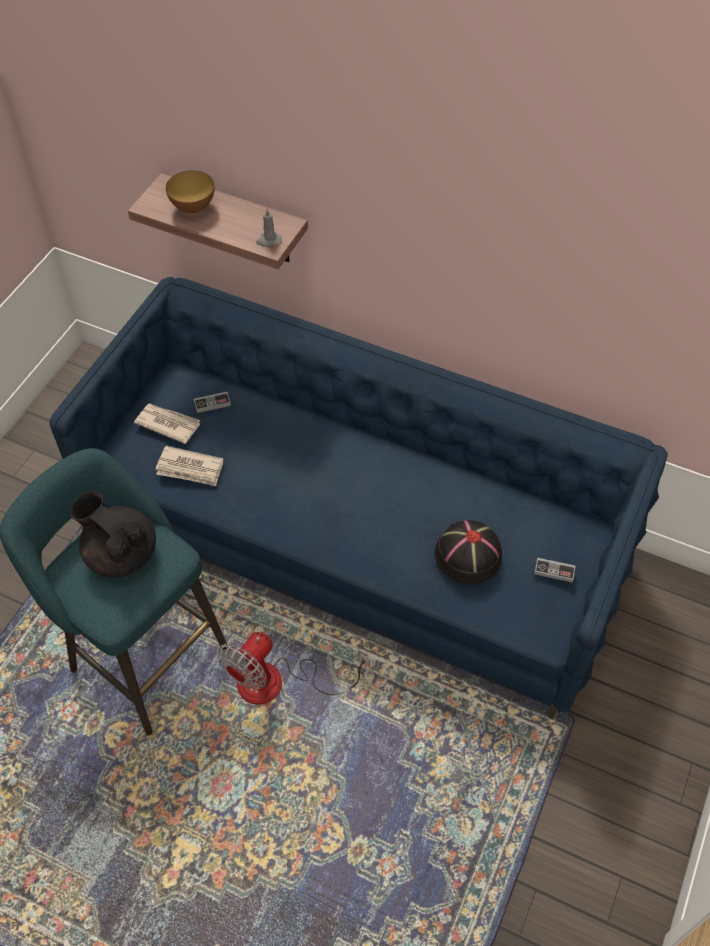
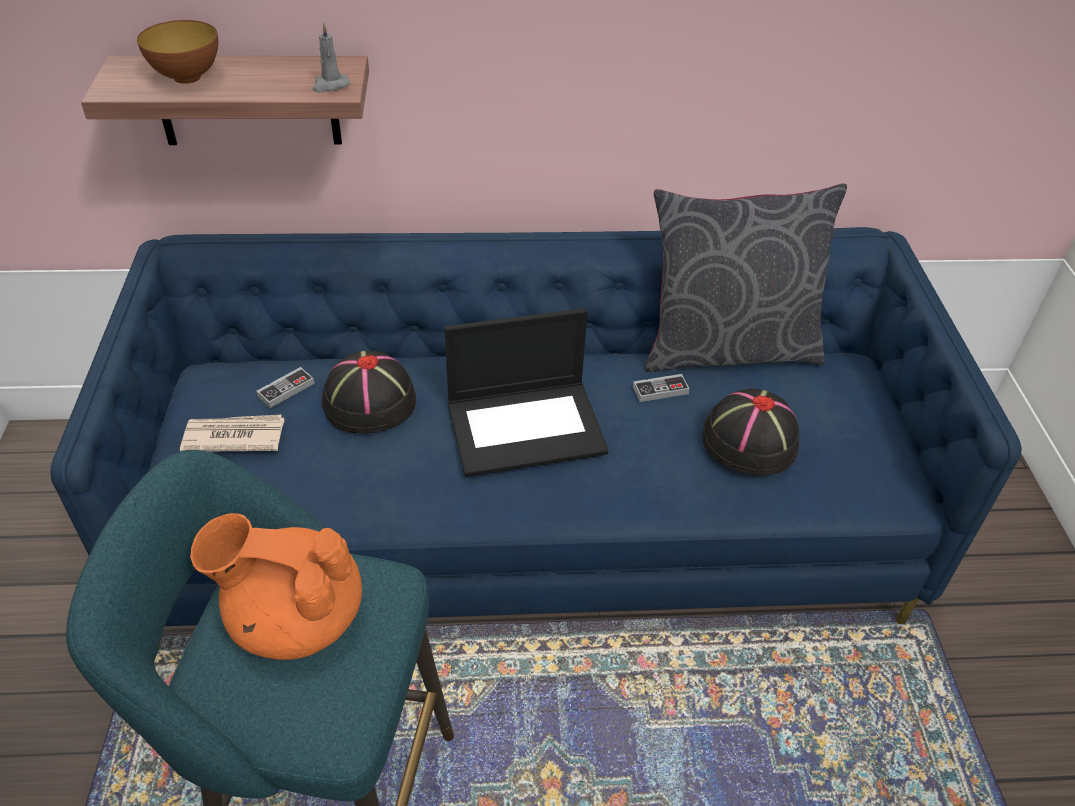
camera: 30 degrees left, 10 degrees down
(121, 553) = (294, 617): black teapot -> orange teapot
(190, 468) = (303, 481): newspaper -> none
(254, 431) = (369, 402): none -> black hat
(277, 683) = (548, 747): fan -> none
(336, 487) = (527, 426): none -> laptop
(508, 483) = (727, 348): none -> grey pillow
(554, 571) = (858, 419): game controller -> game controller (660, 390)

